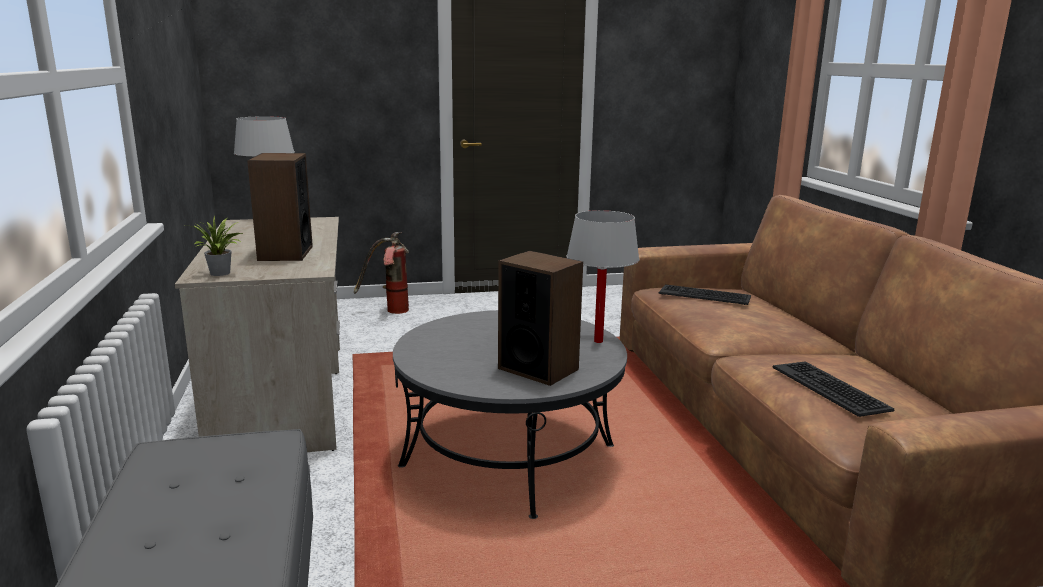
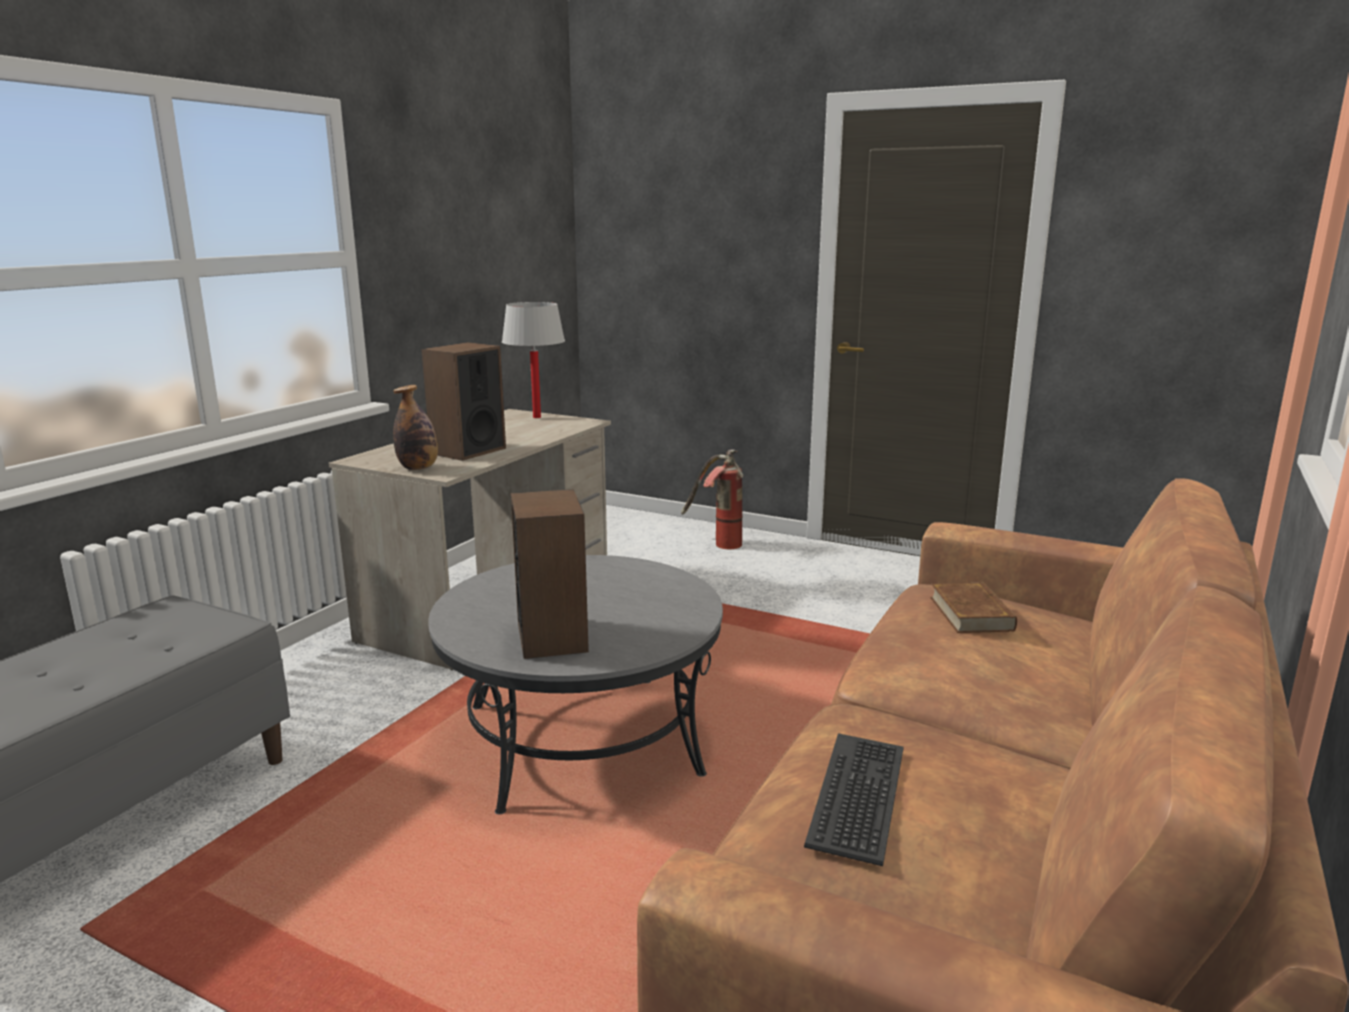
camera: 40 degrees right, 0 degrees up
(221, 273) = (376, 460): potted plant -> none
(280, 272) = (418, 468): none -> bottle
(598, 341) = (680, 628): white table lamp -> none
(704, 295) = (971, 613): keyboard -> brown book

